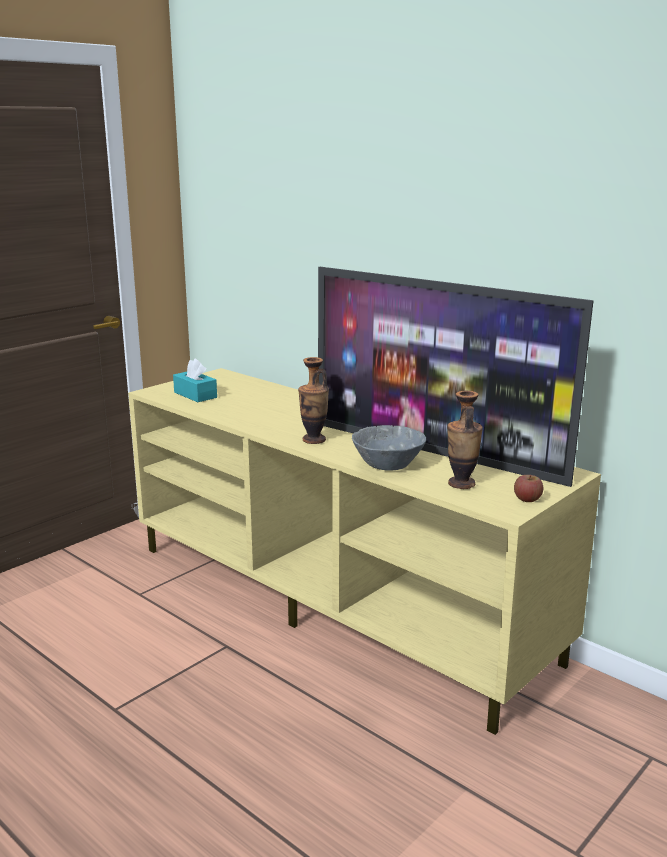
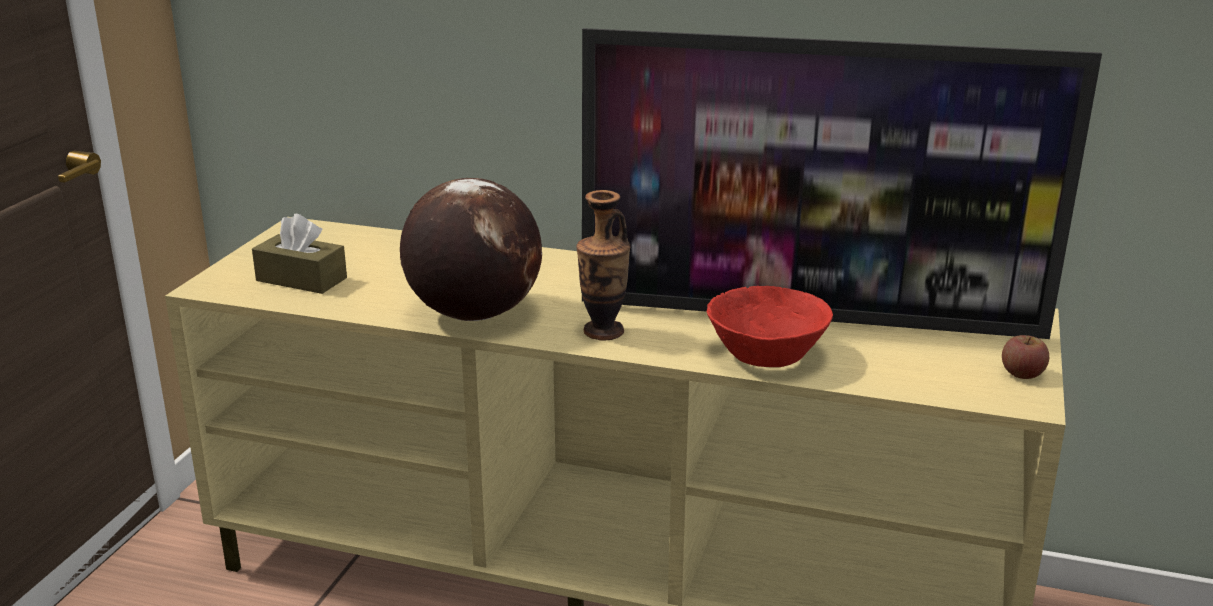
camera: 25 degrees left, 5 degrees up
(195, 395) = (301, 279): turquoise tissue box -> brown tissue box
(258, 422) = (473, 314): none -> globe
(388, 464) = (766, 354): grey bowl -> red bowl
(461, 484) = (908, 367): vase -> none

